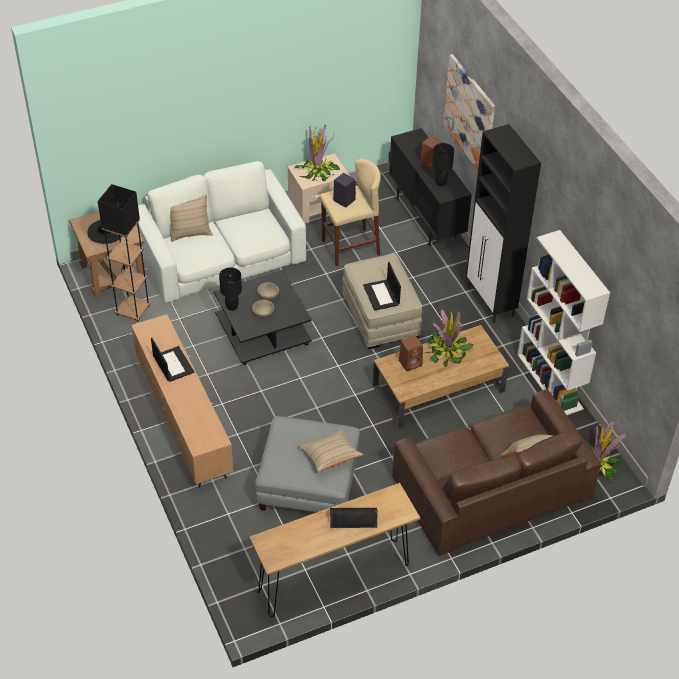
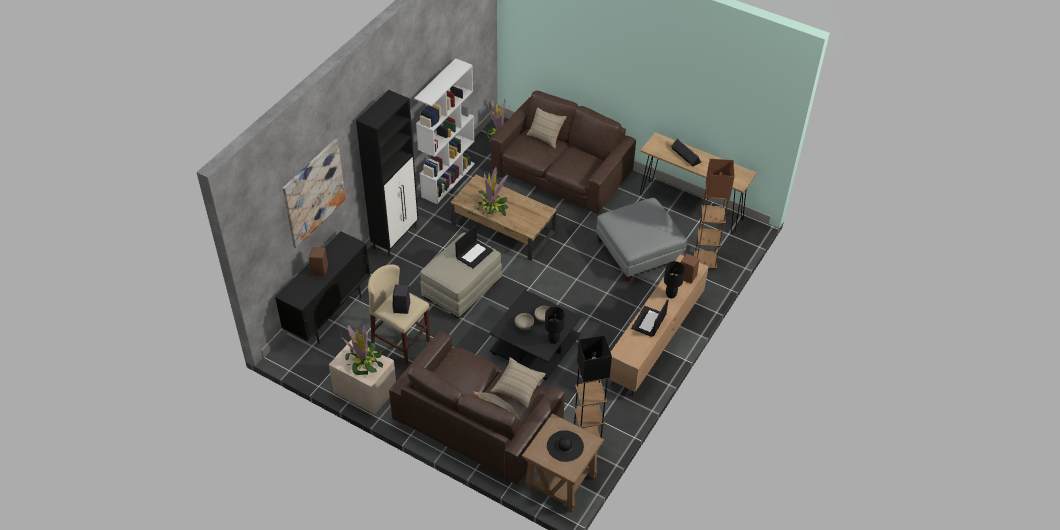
camera: 125 degrees left, 0 degrees up
(221, 255) = (478, 420): white sofa -> brown sofa
(242, 532) = (704, 262): none -> brown floor lamp
(330, 456) = (635, 213): beige pillow -> beige pillow (518, 387)
(411, 363) = (517, 219): brown speaker -> brown speaker (686, 276)
(440, 182) = (340, 253): black table lamp -> black table lamp (671, 295)

